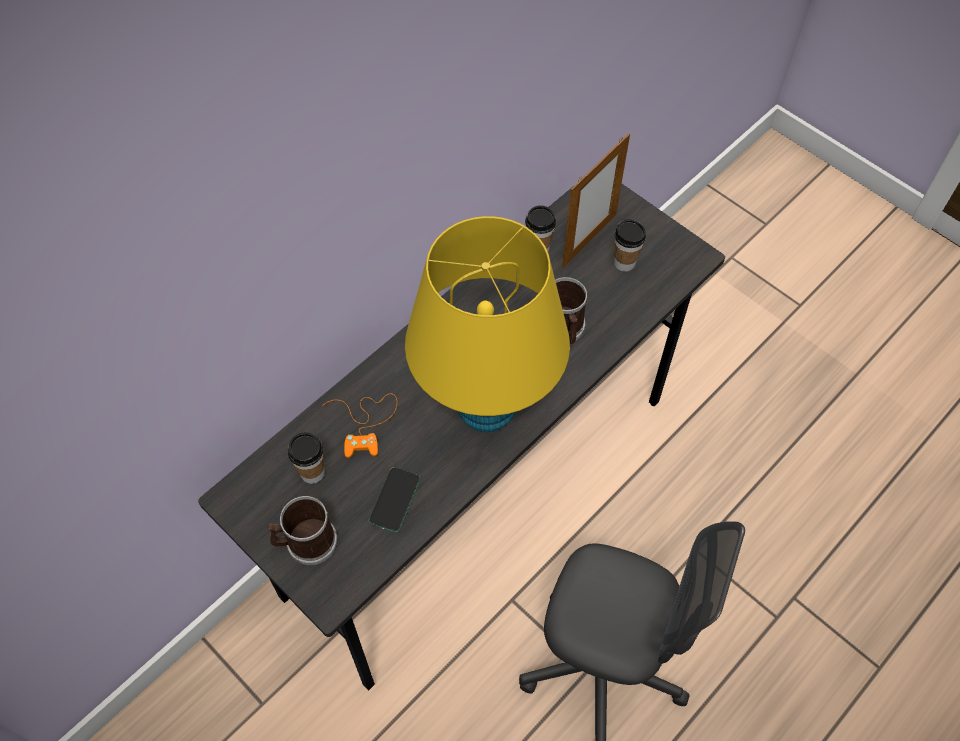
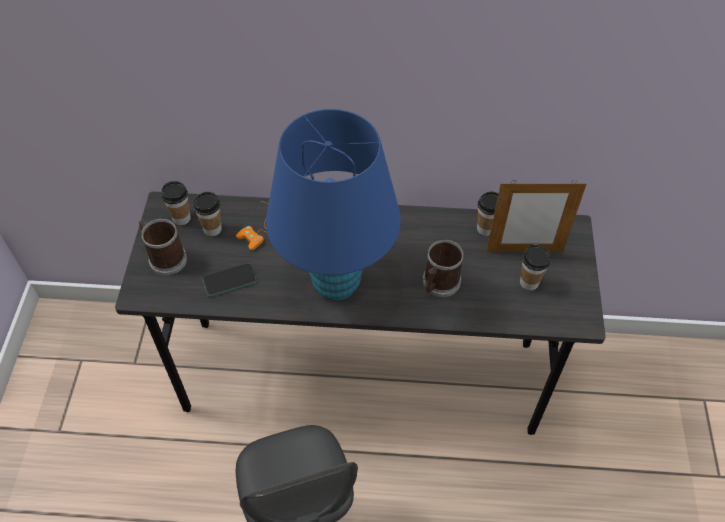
camera: 50 degrees right, 5 degrees down
(268, 492) = (181, 218): none -> cup
(486, 410) = (336, 283): yellow table lamp -> blue table lamp

